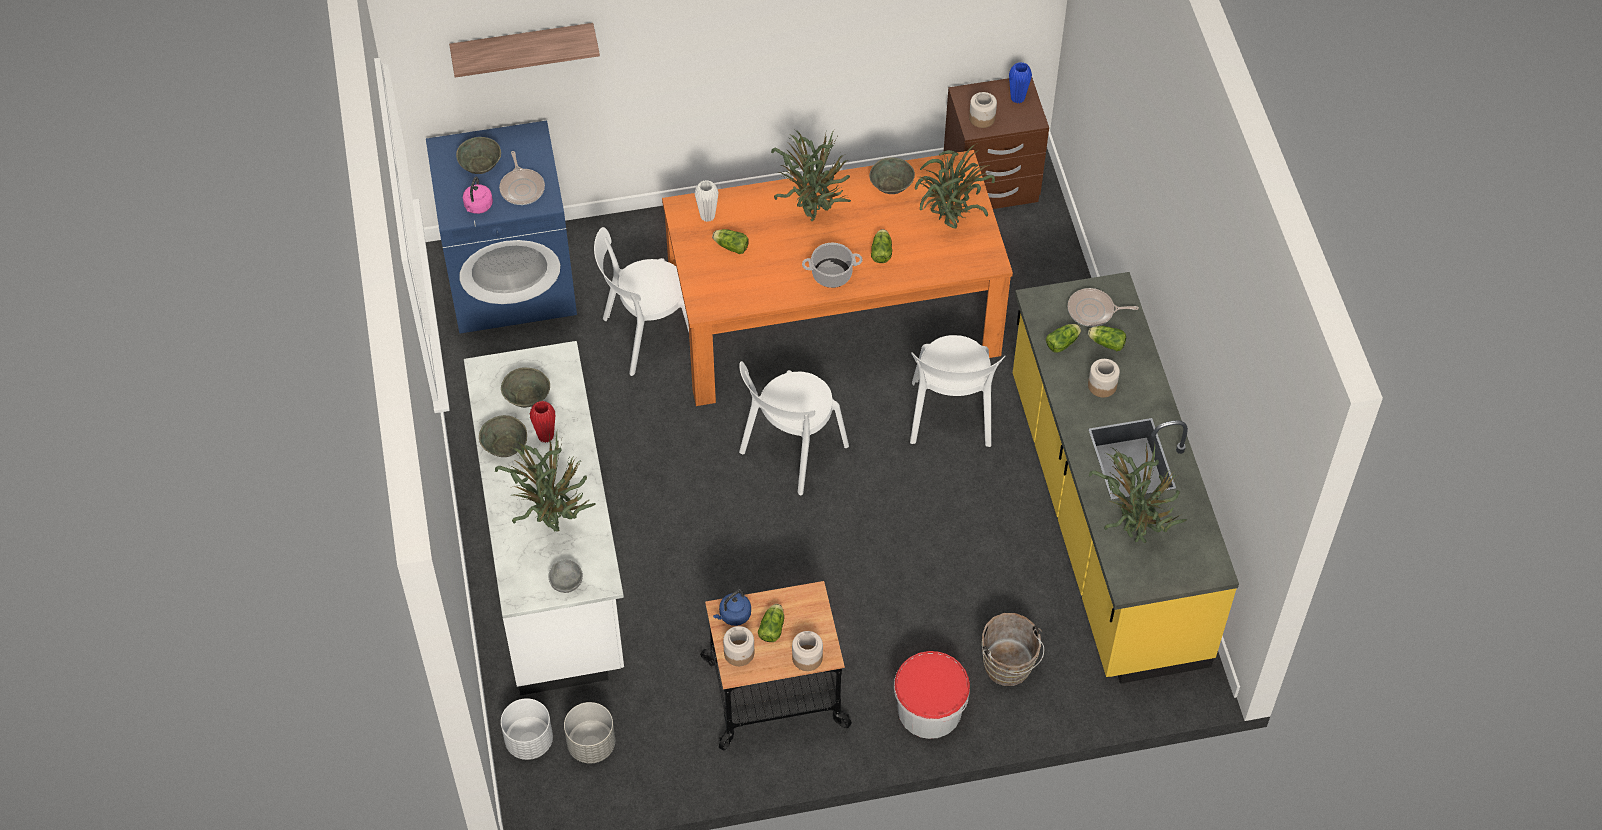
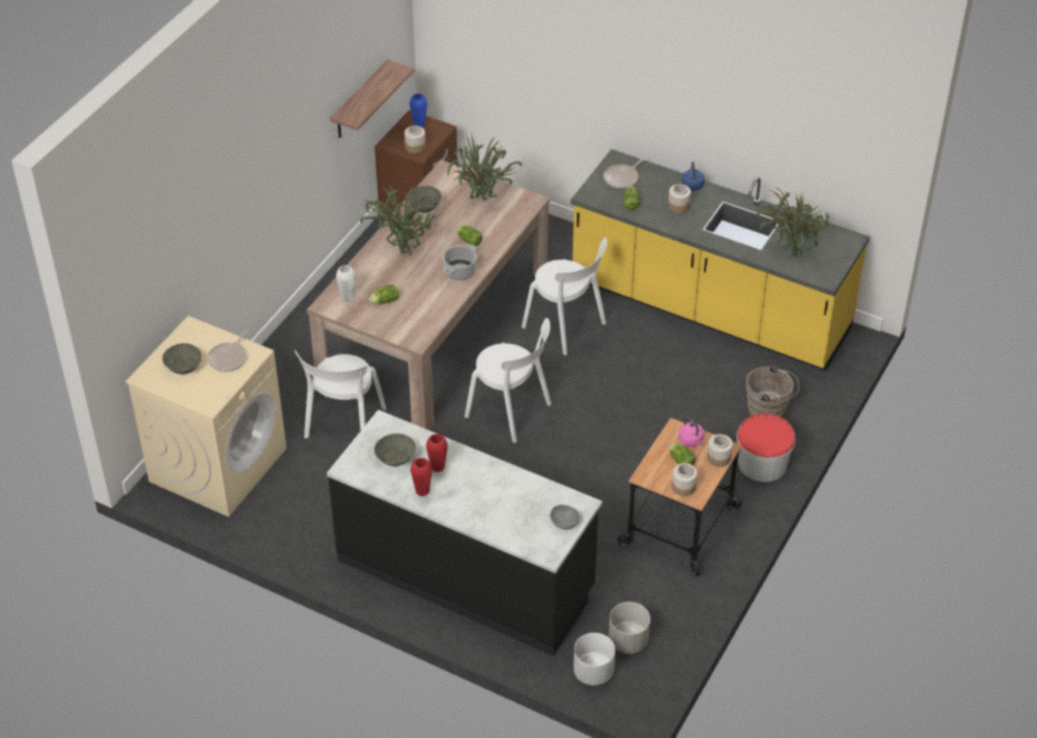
camera: 50 degrees left, 10 degrees down
(478, 206) = (217, 388): pink kettle -> pink kettle (691, 441)
(505, 445) = (422, 491): grey bowl -> red vase
(512, 280) = (218, 464): blue washing machine -> beige washing machine
(522, 187) = (229, 358): frying pan -> frying pan turned 90 degrees clockwise
(523, 48) = (165, 256): shelf -> shelf (360, 101)
(553, 518) = (507, 500): potted plant -> none
(554, 559) = (466, 575): white counter -> black counter
(733, 615) = (653, 473): blue kettle -> blue kettle (692, 187)
(790, 452) = (511, 412): white chair -> white chair turned 45 degrees counterclockwise
(833, 319) = (435, 333): orange dining table -> beige dining table
(1105, 342) = (650, 187): lettuce -> none

